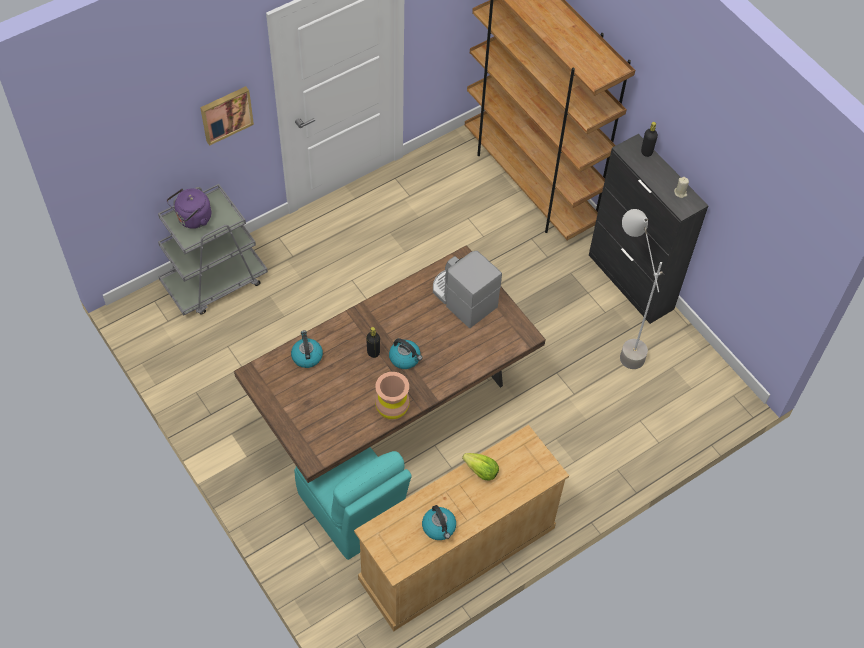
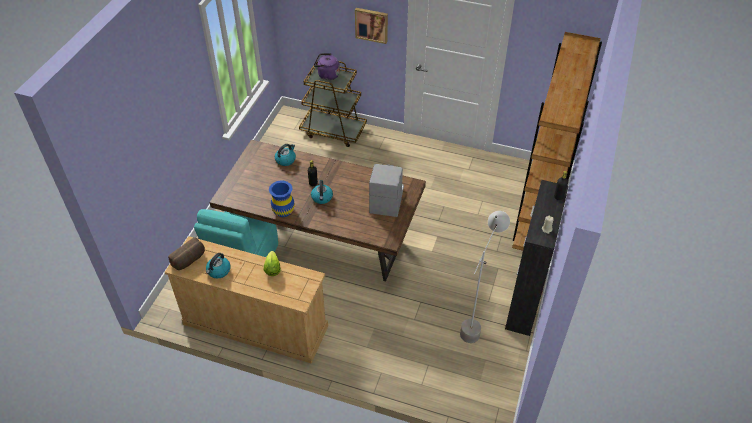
camera: 55 degrees right, 10 degrees down
(215, 281) = (333, 131): grey cart -> brown cart
(392, 409) = (283, 211): brown vase -> blue vase
(396, 549) = (189, 260): none -> bread

